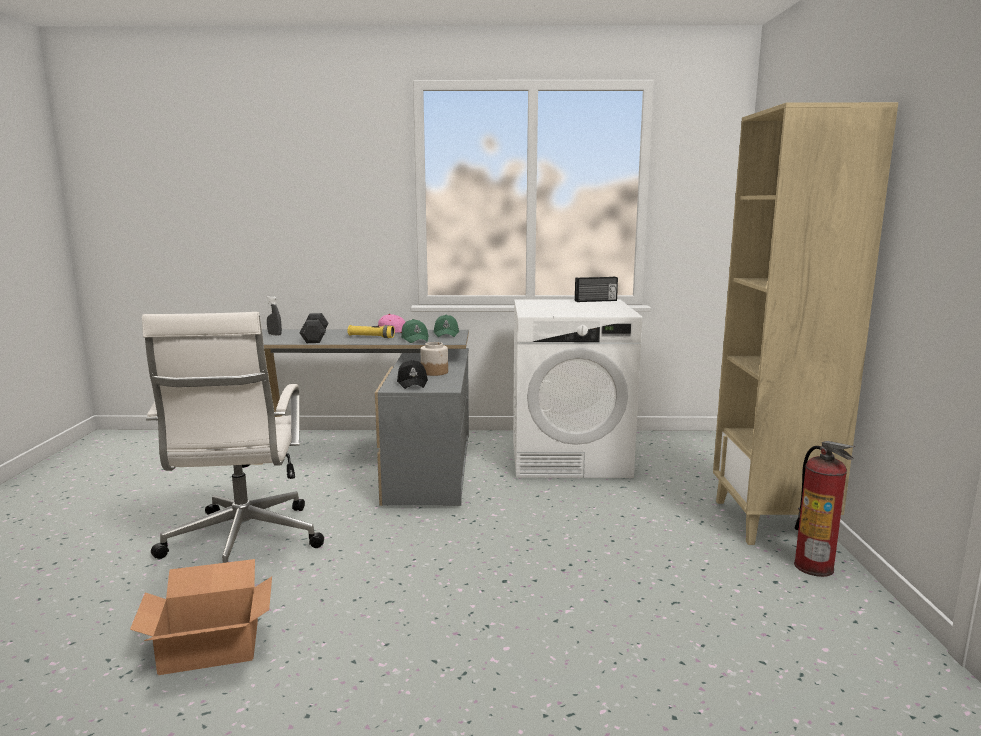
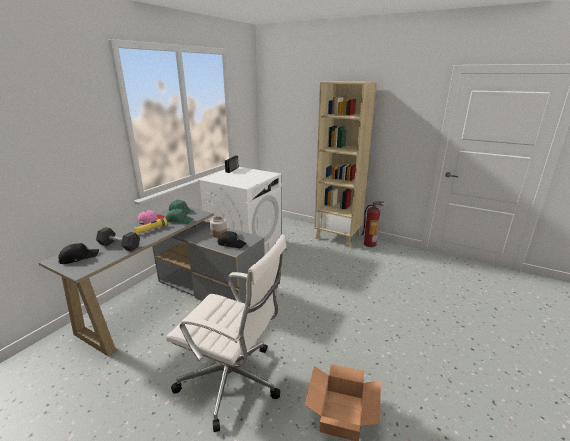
camera: 60 degrees left, 10 degrees up
(274, 334) = (78, 257): grey spray bottle -> black cap

